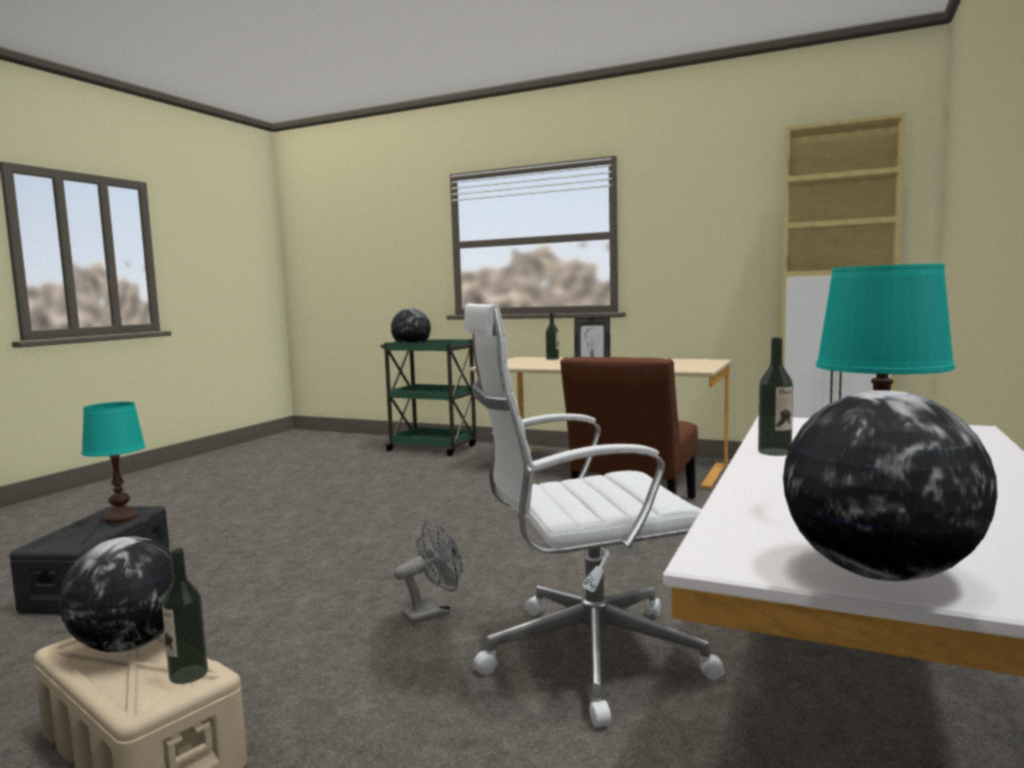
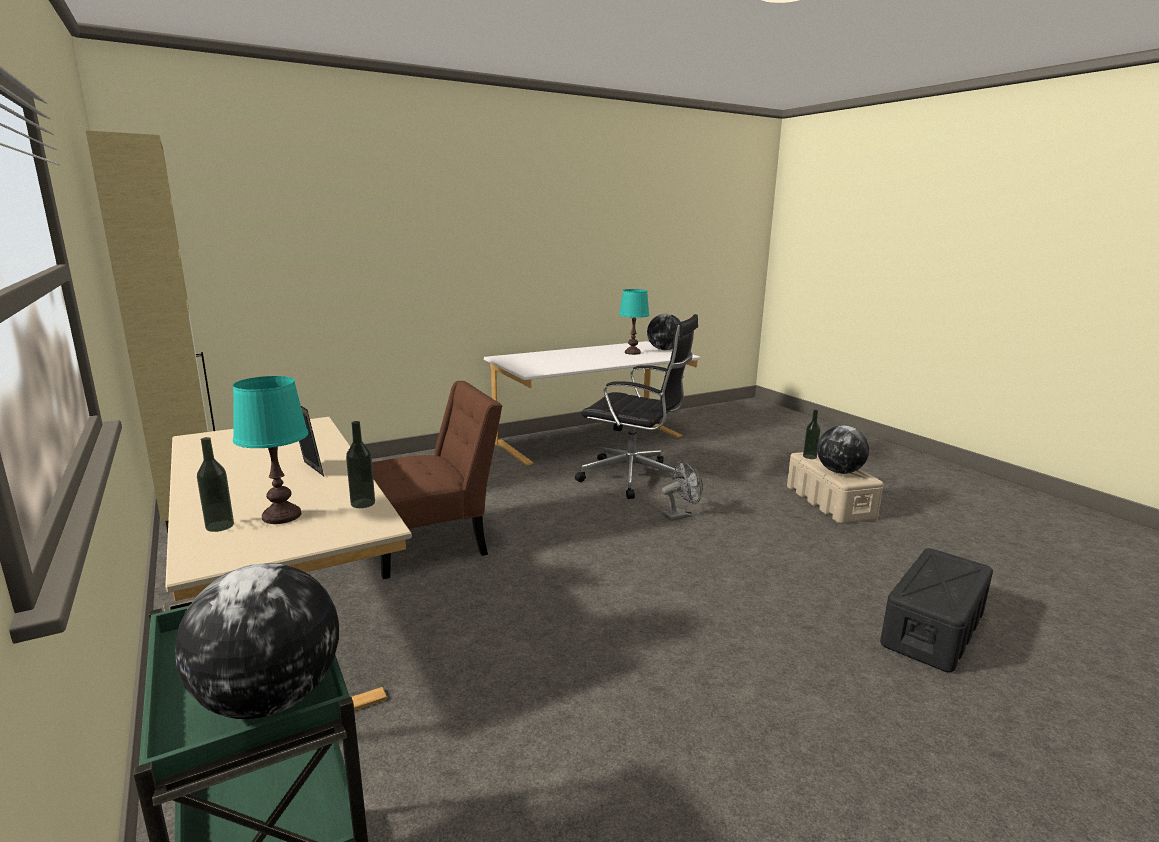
camera: 145 degrees left, 10 degrees up
(120, 518) = (924, 584): turquoise table lamp -> turquoise table lamp (282, 516)
(433, 613) = (680, 515): grey fan -> grey fan turned 150 degrees clockwise
(586, 656) = (634, 478): white office chair -> black office chair
(774, 452) = (591, 365): bottle -> bottle (363, 503)

